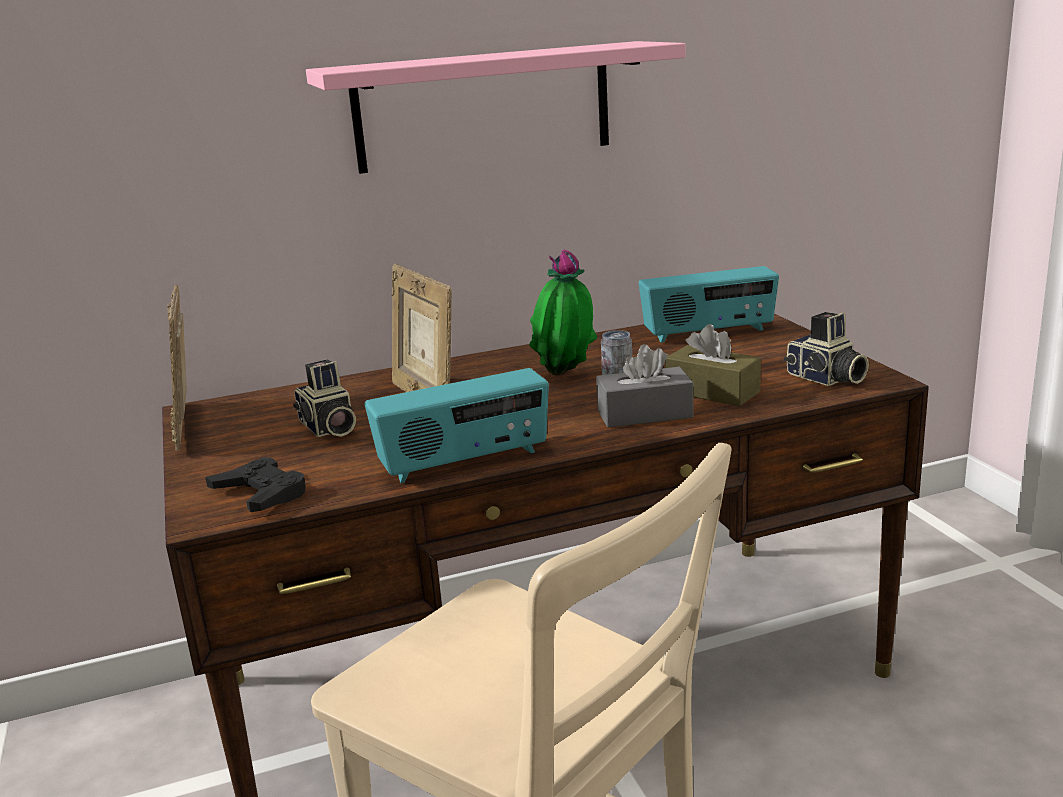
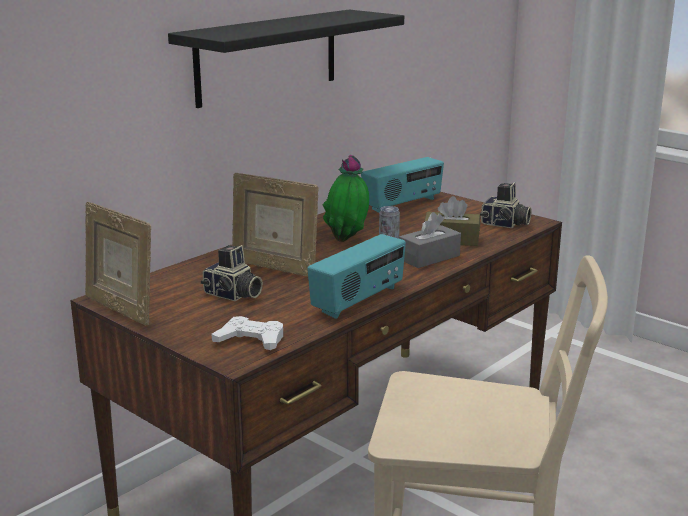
camera: 30 degrees left, 0 degrees up
(261, 494) = (251, 340): black game controller -> white game controller
(483, 107) = (267, 57): pink shelf -> black shelf

